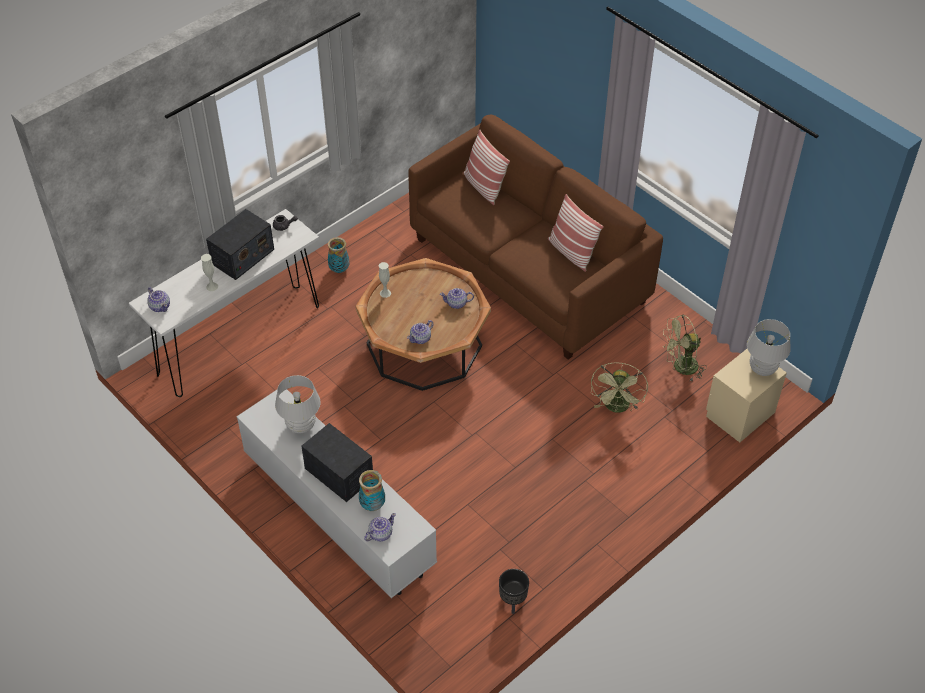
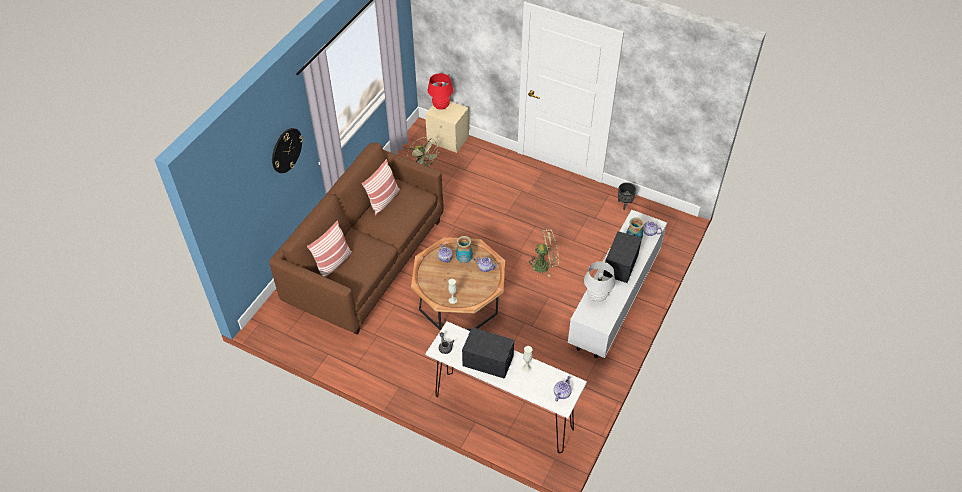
camera: 110 degrees left, 0 degrees up
(339, 269) = (406, 374): vase -> vase (464, 260)
(584, 78) = (286, 150): none -> wall clock
(617, 408) = (468, 191): green fan -> green fan (544, 265)
(762, 369) = (441, 106): white table lamp -> red table lamp

